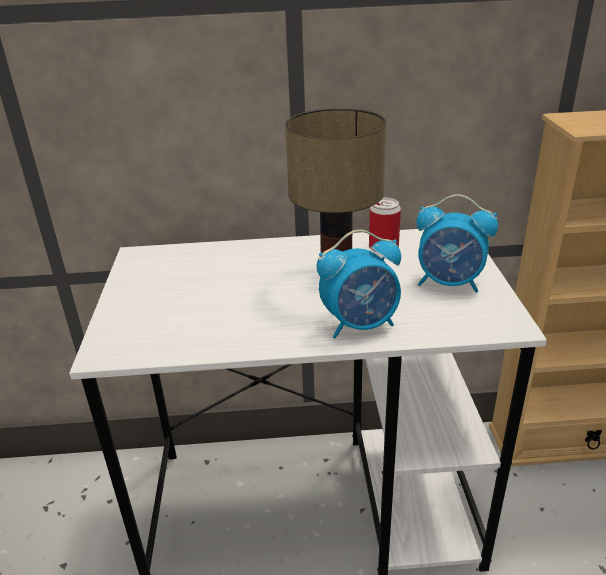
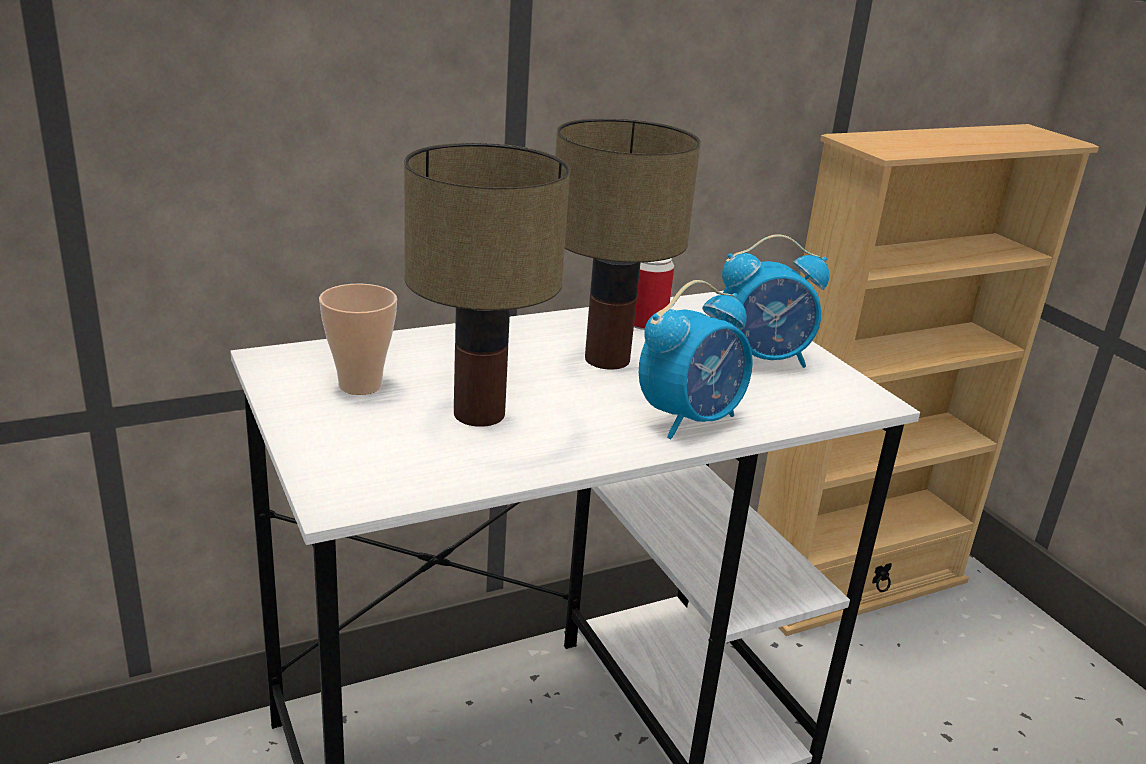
camera: 25 degrees left, 5 degrees down
(171, 277) = (360, 385): none -> cup
(223, 304) = (476, 413): none -> table lamp

